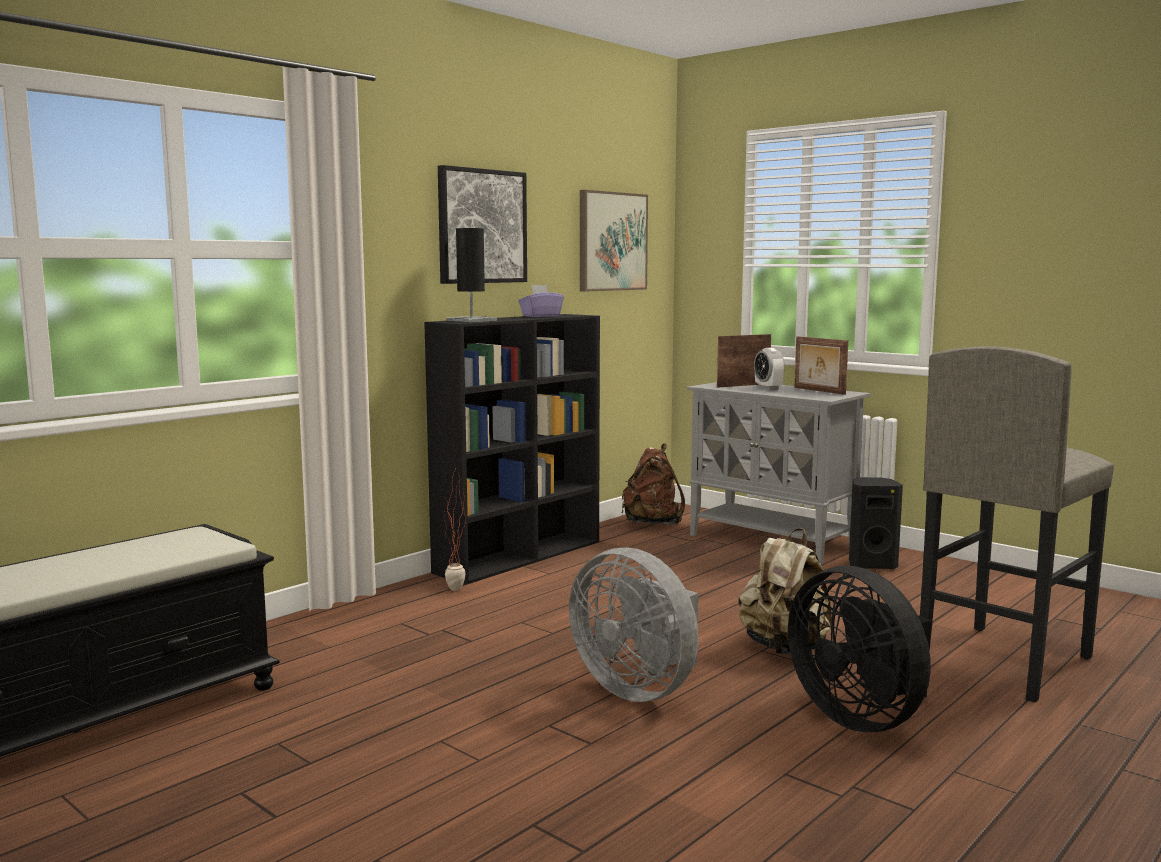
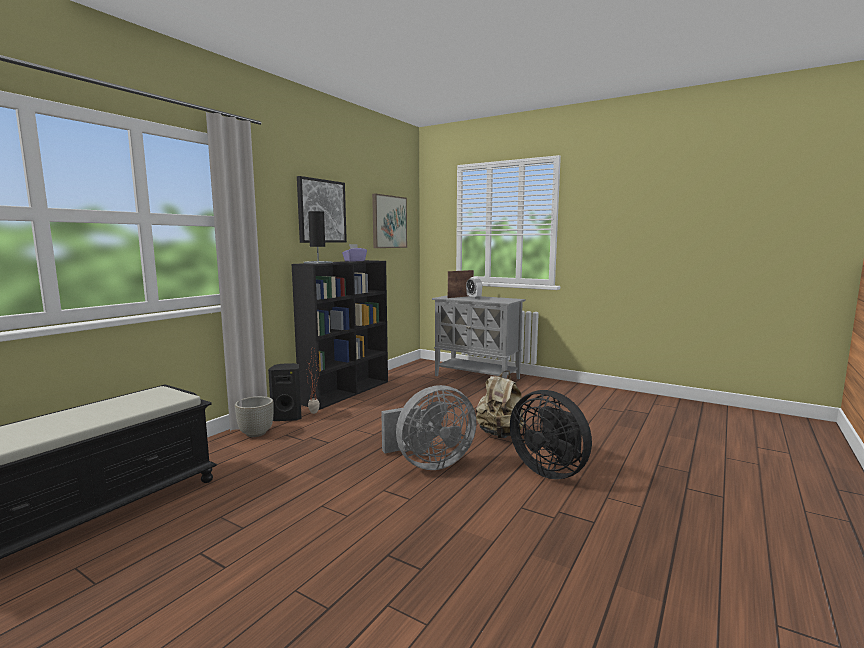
camera: 10 degrees left, 0 degrees up
(352, 618) = (256, 433): none -> grey planter
(639, 688) = (429, 463): grey fan -> grey fan turned 60 degrees counterclockwise
(652, 523) = (413, 370): brown backpack -> none
(818, 391) = (499, 298): picture frame -> none
(871, 564) = (529, 386): black speaker -> black speaker (288, 417)
(1002, 662) = (609, 434): grey stool -> none

